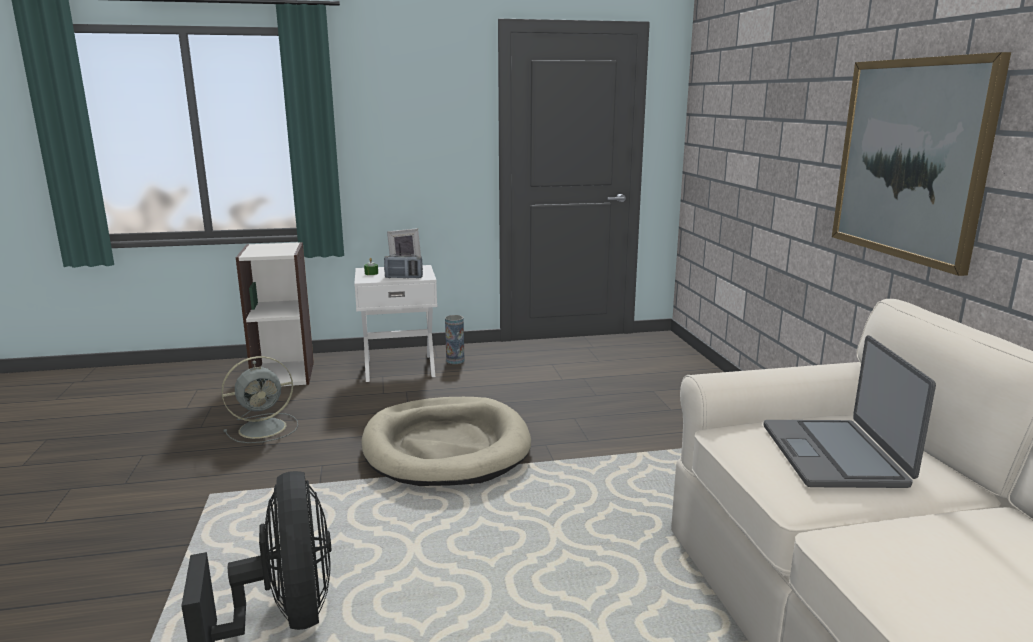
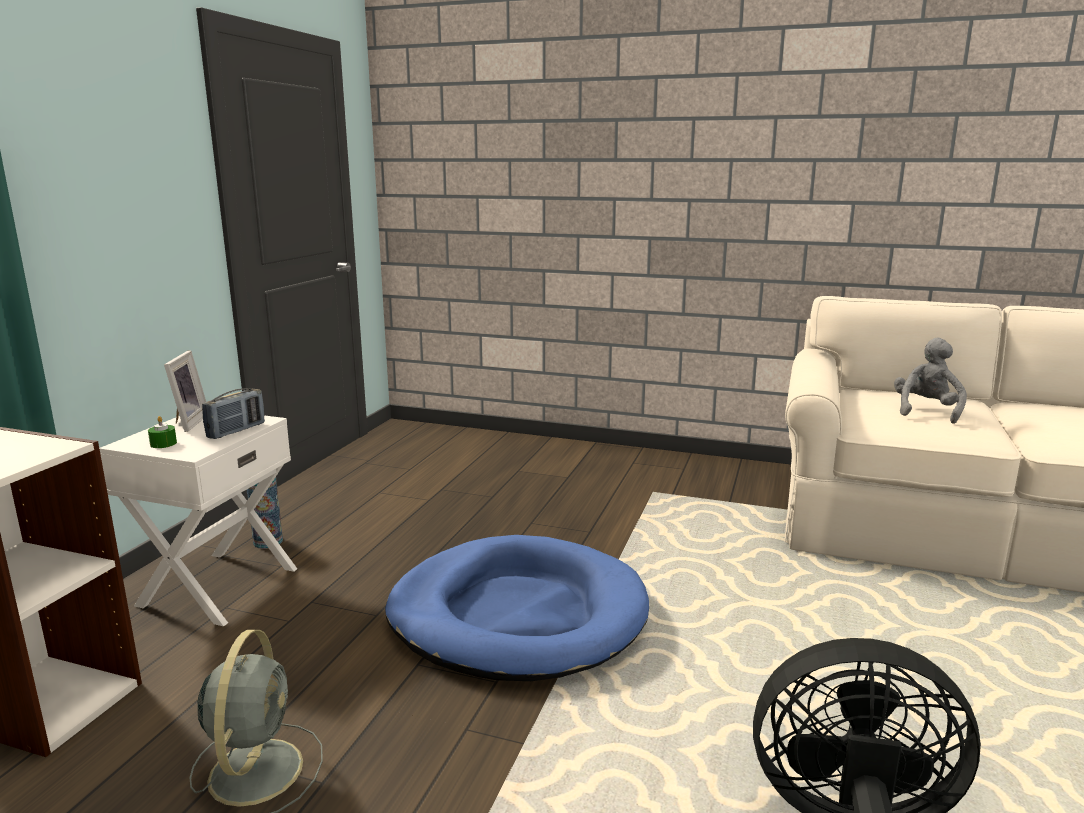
camera: 60 degrees left, 0 degrees up
(446, 447) = (517, 615): beige dog bed -> blue dog bed
(835, 455) = (926, 411): laptop -> grey plush toy
(910, 159) = (774, 186): picture -> none

